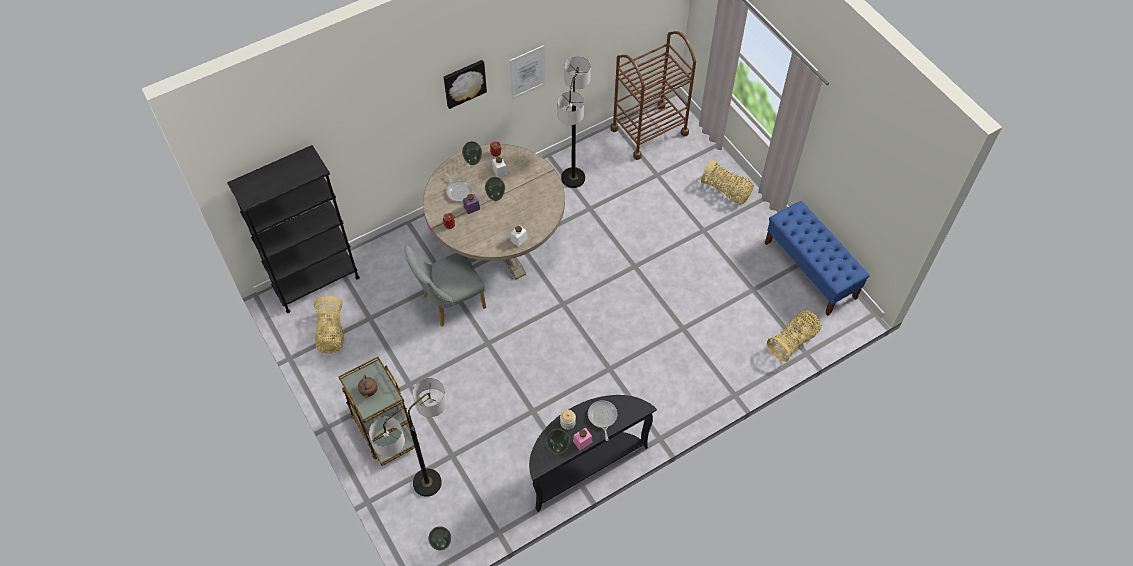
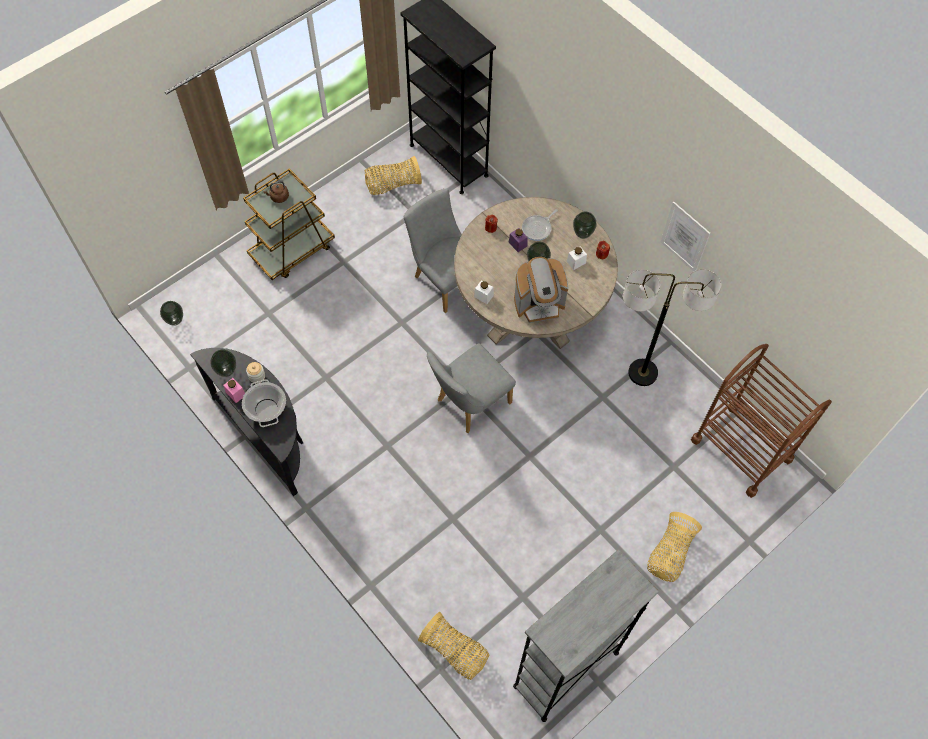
camera: 80 degrees right, 5 degrees up
(427, 483) = (237, 297): floor lamp -> none
(464, 83) = (628, 165): picture -> none
(535, 202) = (539, 304): none -> coffee machine
(580, 302) = (469, 404): none -> grey chair
(602, 417) = (266, 409): frying pan -> cooking pot
(810, 270) = (566, 669): blue bench -> grey bookcase

